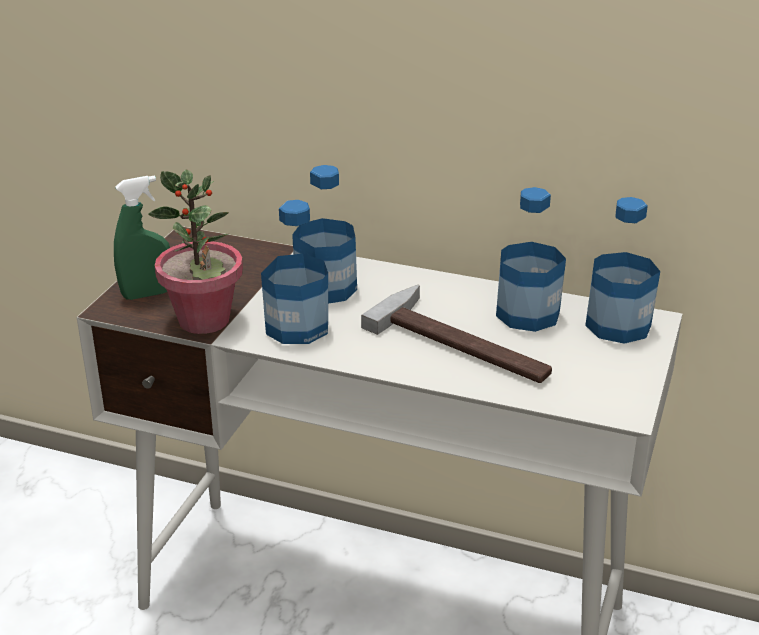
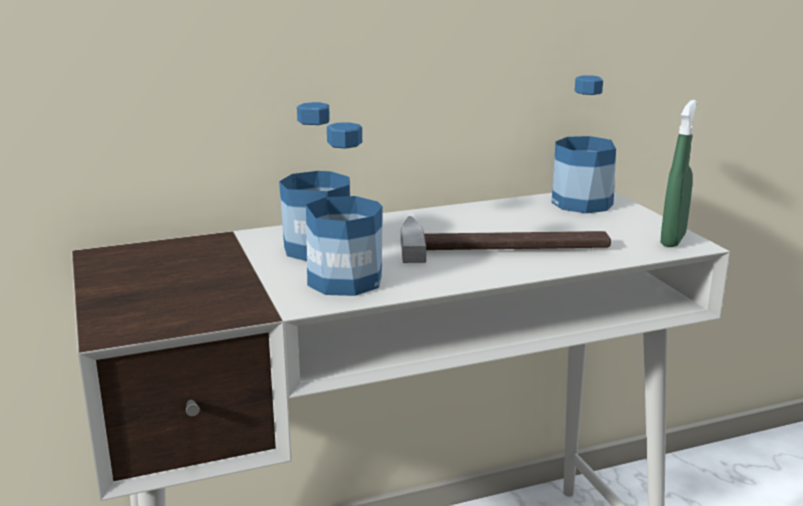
camera: 40 degrees left, 10 degrees down
(147, 294) = (136, 307): green spray bottle -> green spray bottle (673, 240)
(204, 320) = (241, 306): potted plant -> none
(527, 314) = (511, 215): bottle -> none

